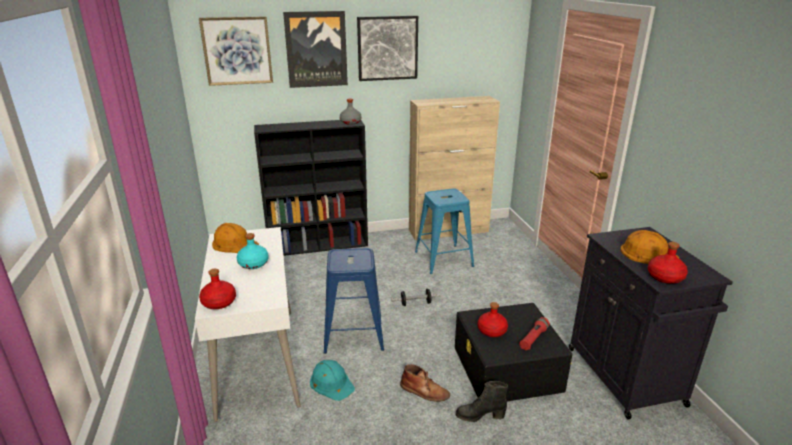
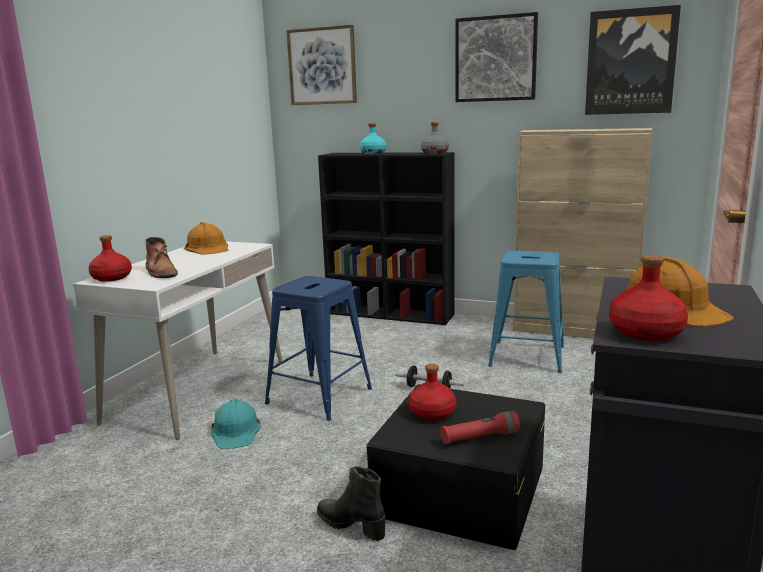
camera: 35 degrees right, 10 degrees down
(253, 264) = (193, 261): turquoise bottle -> turquoise bottle (372, 153)
(316, 49) = (406, 62): picture -> picture (630, 62)
(425, 391) = (319, 474): brown boot -> brown boot (161, 272)

